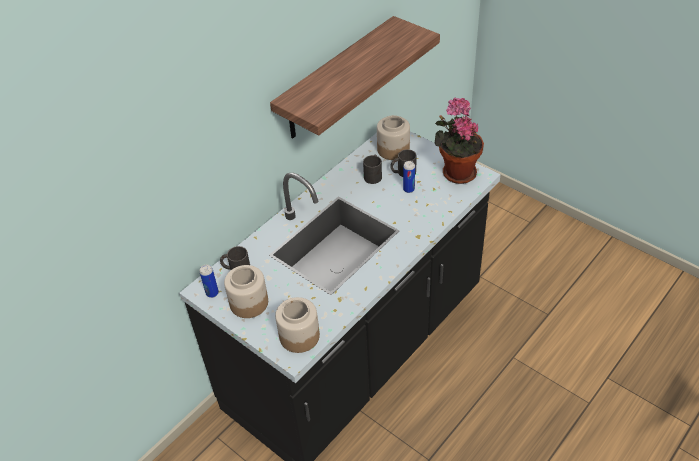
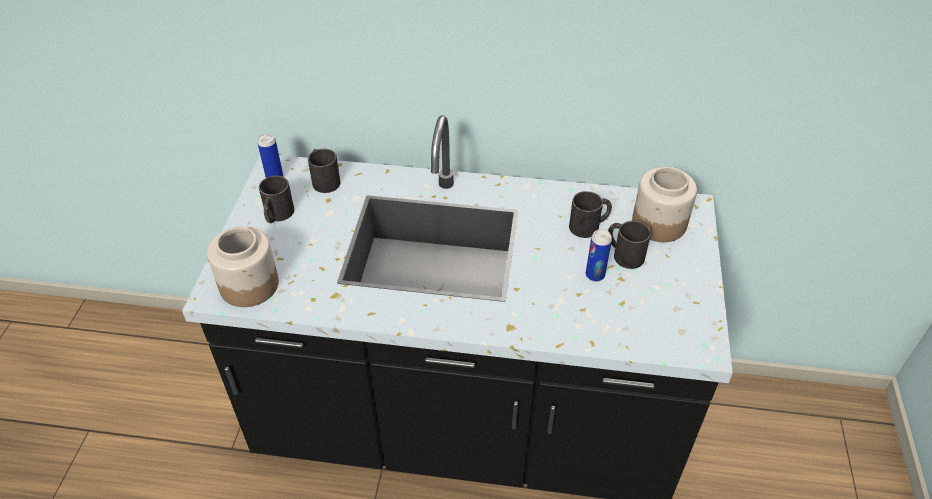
camera: 55 degrees right, 0 degrees up
(249, 303) = (277, 215): jar -> black mug
(336, 79) = (620, 55): shelf -> none
(456, 172) = (683, 314): potted plant -> none

